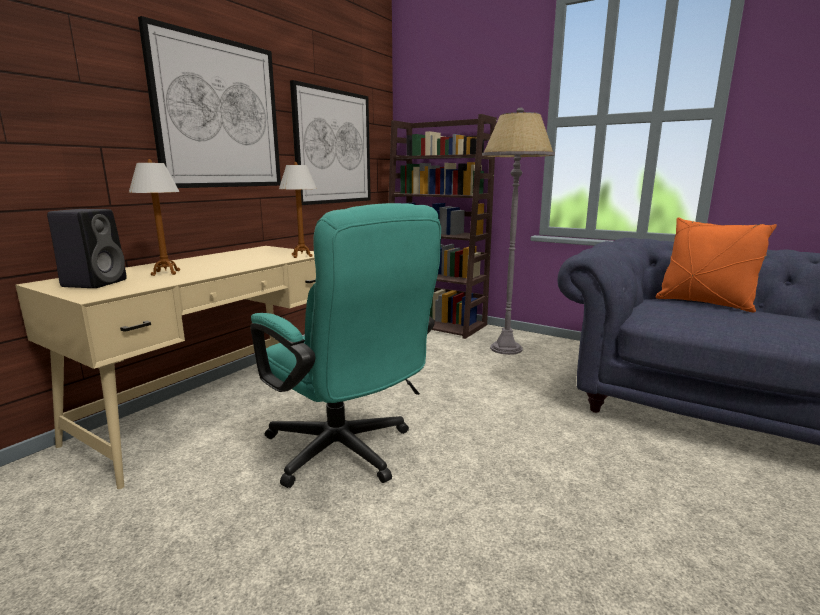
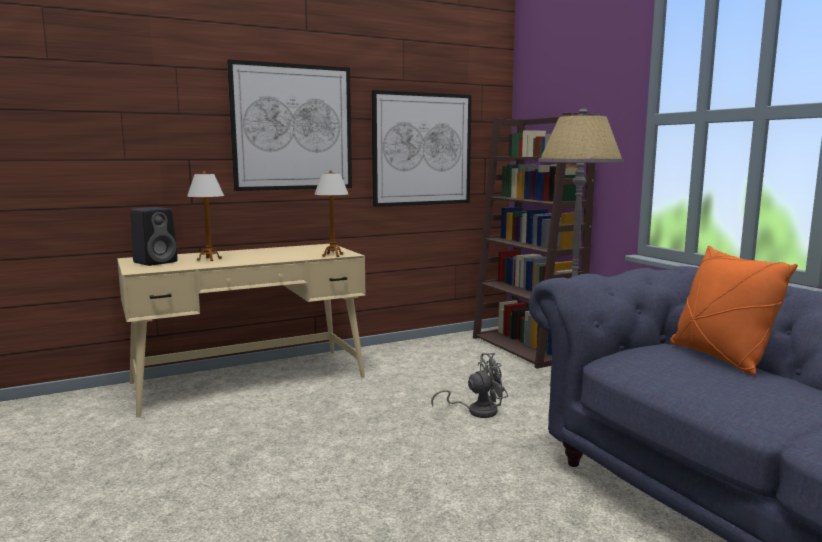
camera: 30 degrees right, 5 degrees down
(346, 454) = (296, 436): turquoise office chair -> none
(470, 384) = (476, 411): none -> grey fan

